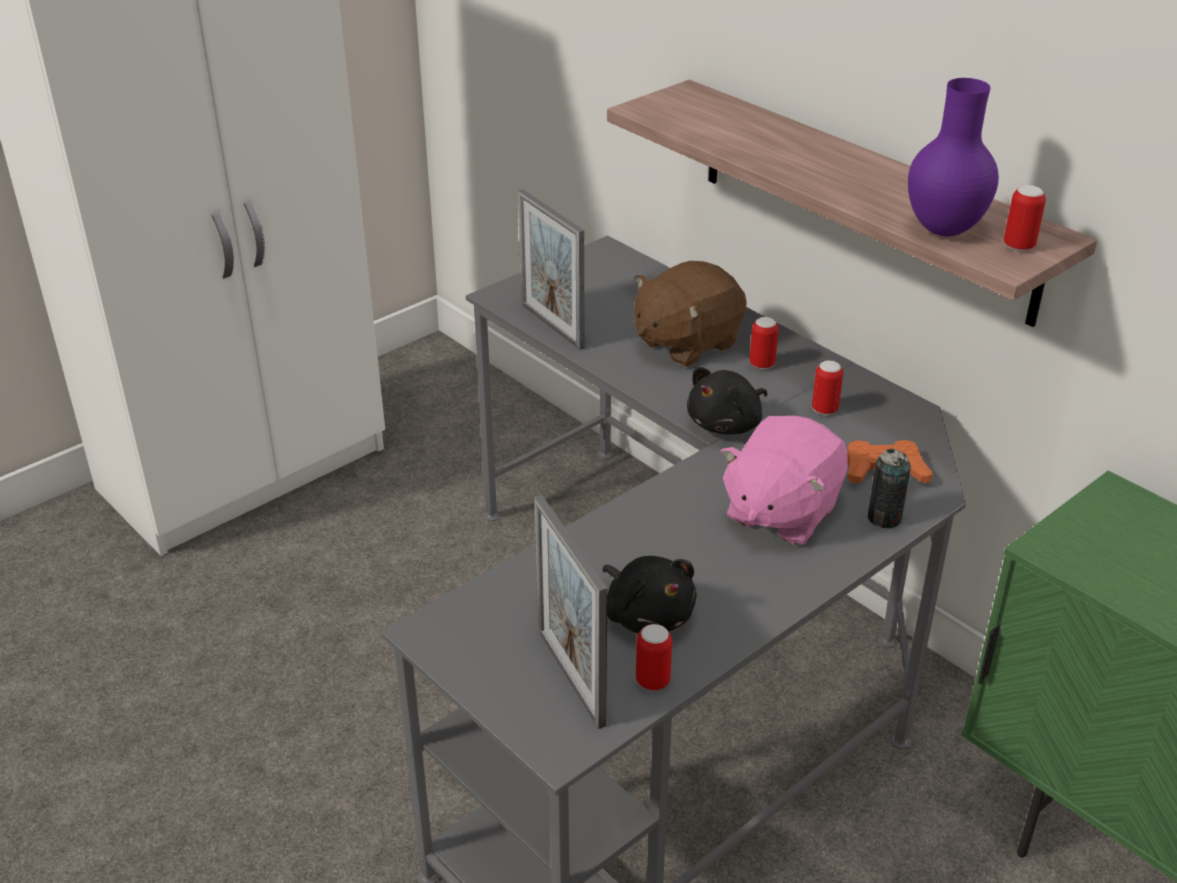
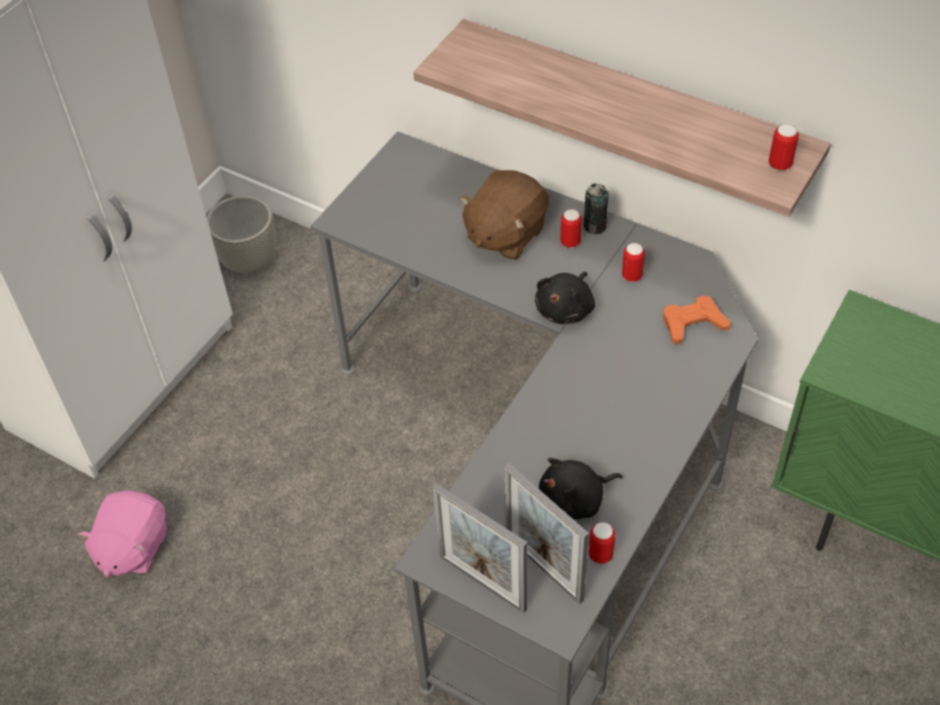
camera: 15 degrees left, 15 degrees up
(433, 393) = (250, 261): none -> grey planter
(552, 326) = (394, 242): picture frame -> picture frame (482, 582)
(647, 614) = (575, 500): black plush toy -> black plush toy turned 120 degrees clockwise
(780, 512) = (633, 383): pink plush toy -> pink plush toy (132, 547)
(884, 518) = (707, 369): can -> can (595, 226)
(946, 231) = (724, 160): purple vase -> none

